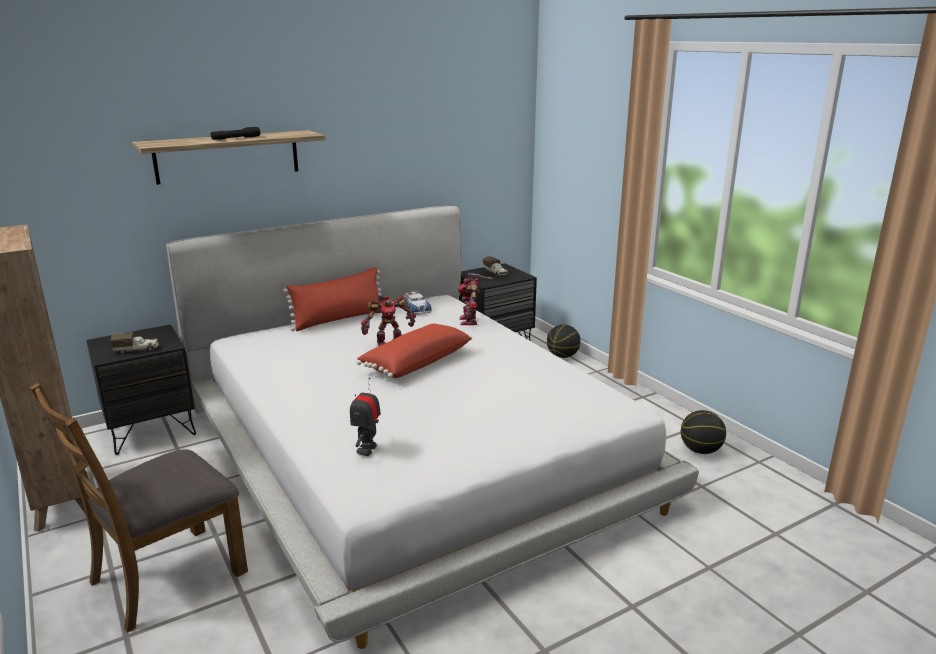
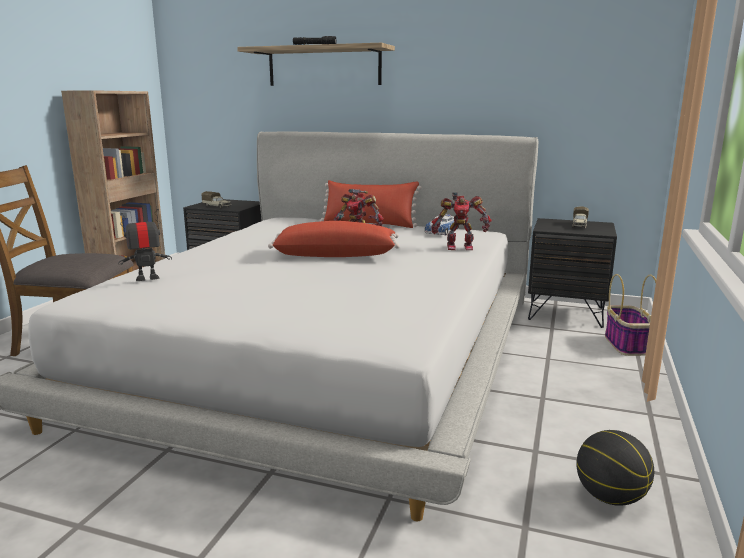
camera: 50 degrees right, 5 degrees down
(470, 321) = (459, 247): toy robot -> toy robot turned 135 degrees counterclockwise
(563, 356) = (627, 345): basketball -> basket

